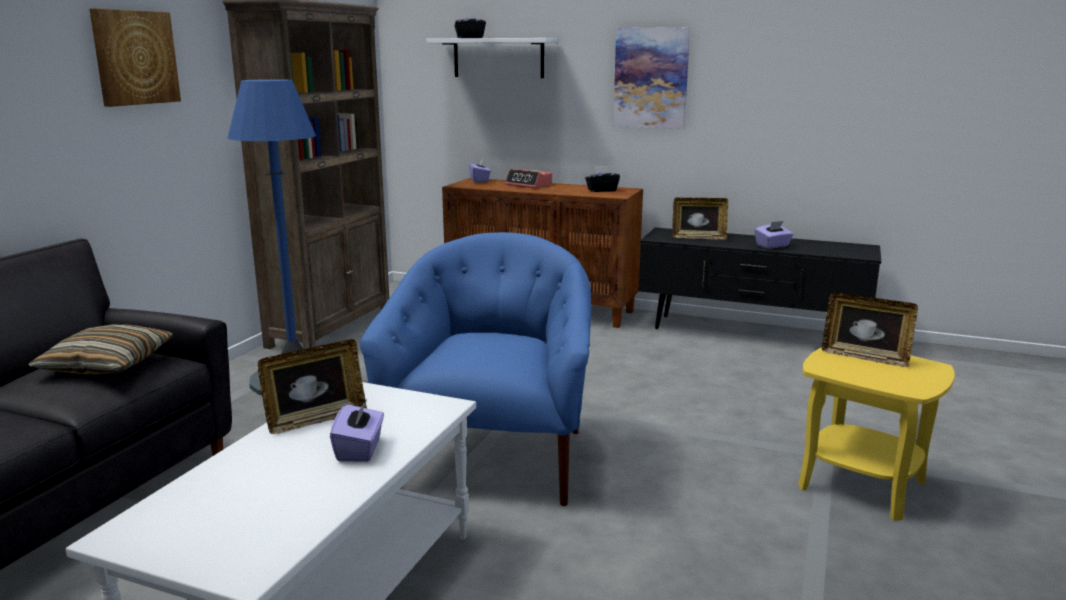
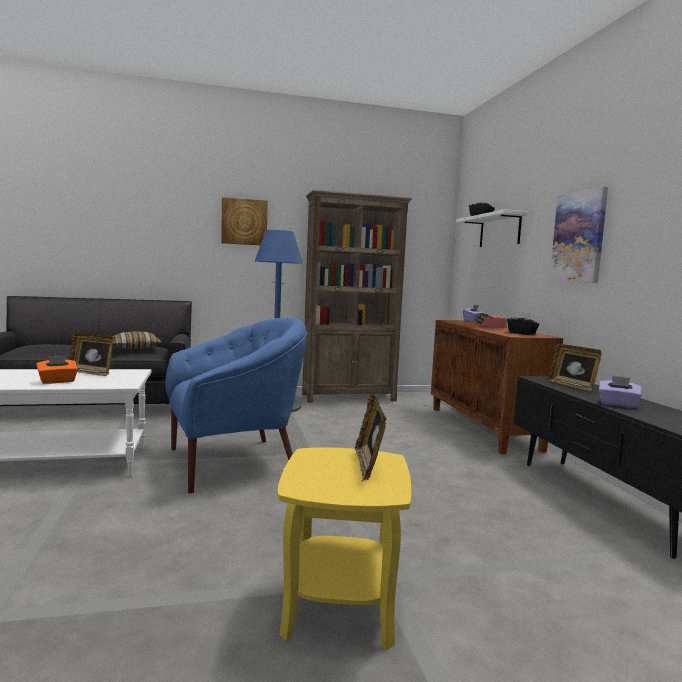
camera: 55 degrees right, 10 degrees down
(360, 450) = (57, 381): purple tissue box -> orange tissue box

